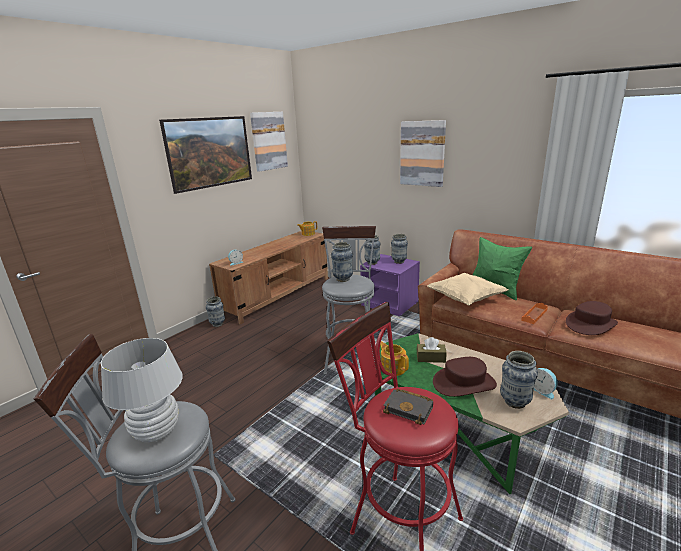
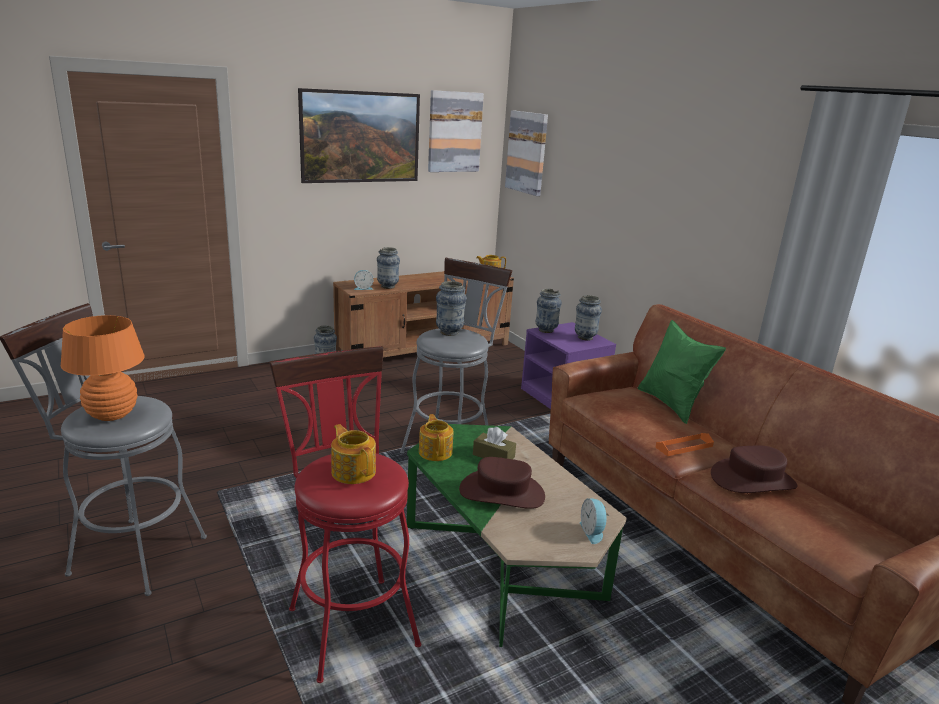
camera: 20 degrees right, 0 degrees up
(156, 432) = (112, 415): white table lamp -> orange table lamp
(410, 408) = (353, 471): black book -> teapot
(422, 153) = (642, 181): picture -> picture (527, 152)
(465, 299) = (609, 403): beige pillow -> none
(514, 402) = (539, 530): vase -> vase (387, 286)

